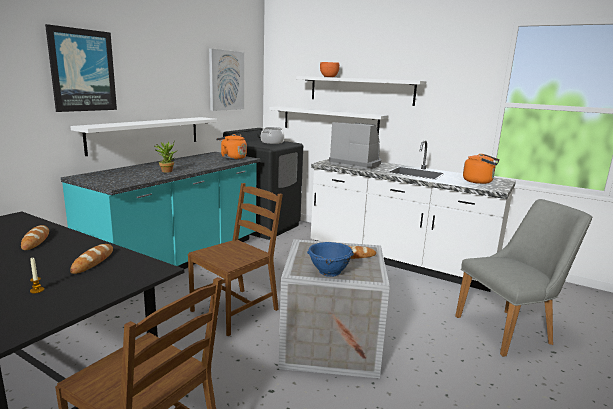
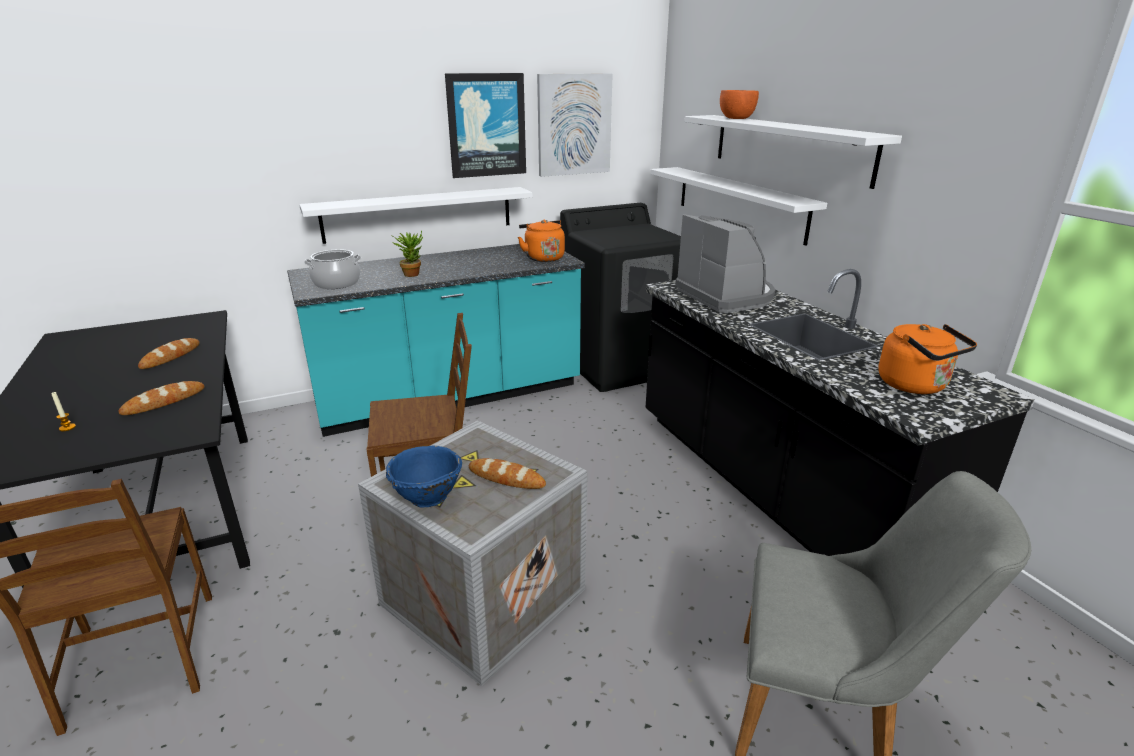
camera: 35 degrees right, 10 degrees up
(82, 70) = (313, 128): picture -> picture (486, 125)
(272, 142) = (638, 233): cooking pot -> cooking pot (336, 283)
(398, 261) = (772, 490): white counter -> black counter

